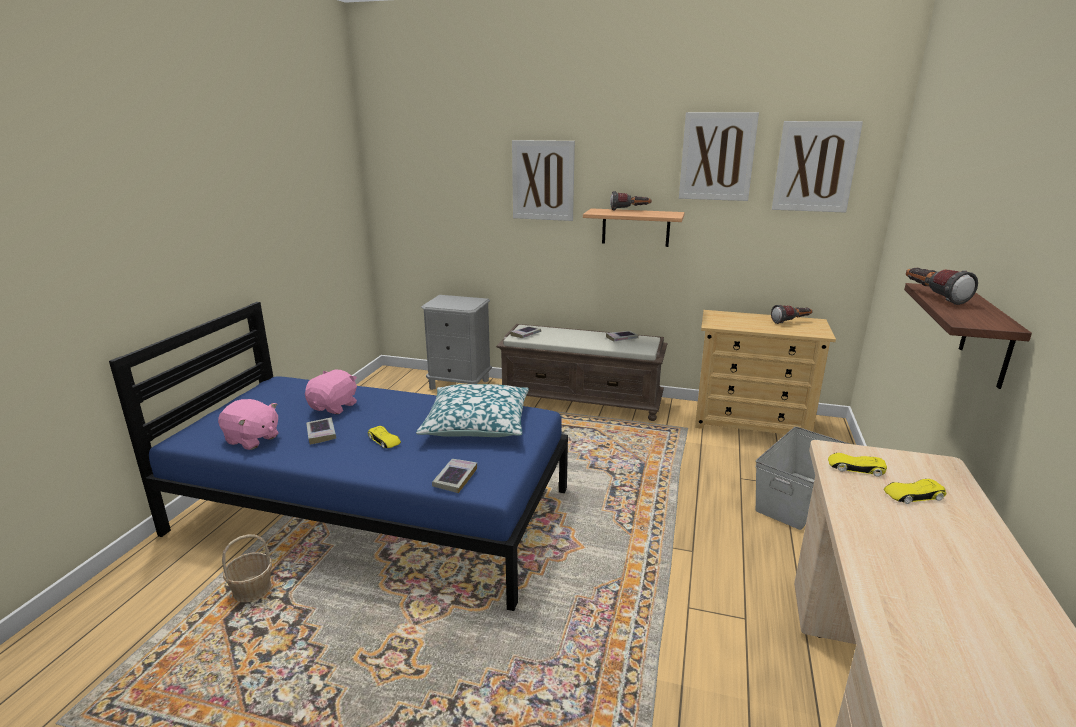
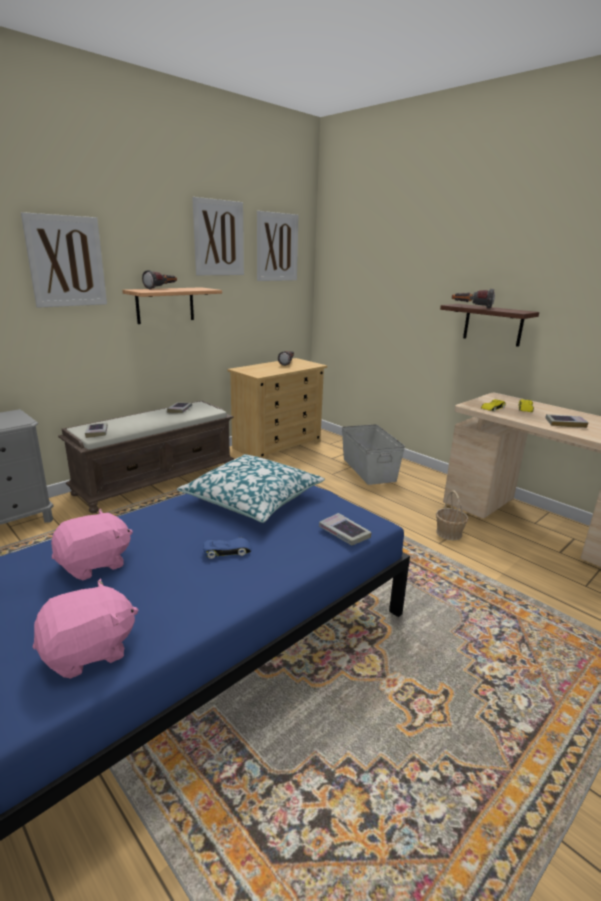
camera: 60 degrees left, 0 degrees up
(252, 590) = (232, 816): basket -> basket (449, 533)
(321, 433) = (156, 587): book -> book (565, 423)
(334, 407) = (95, 564): pink plush toy -> pink plush toy turned 90 degrees clockwise
(384, 441) = (227, 551): yellow toy car -> blue toy car

